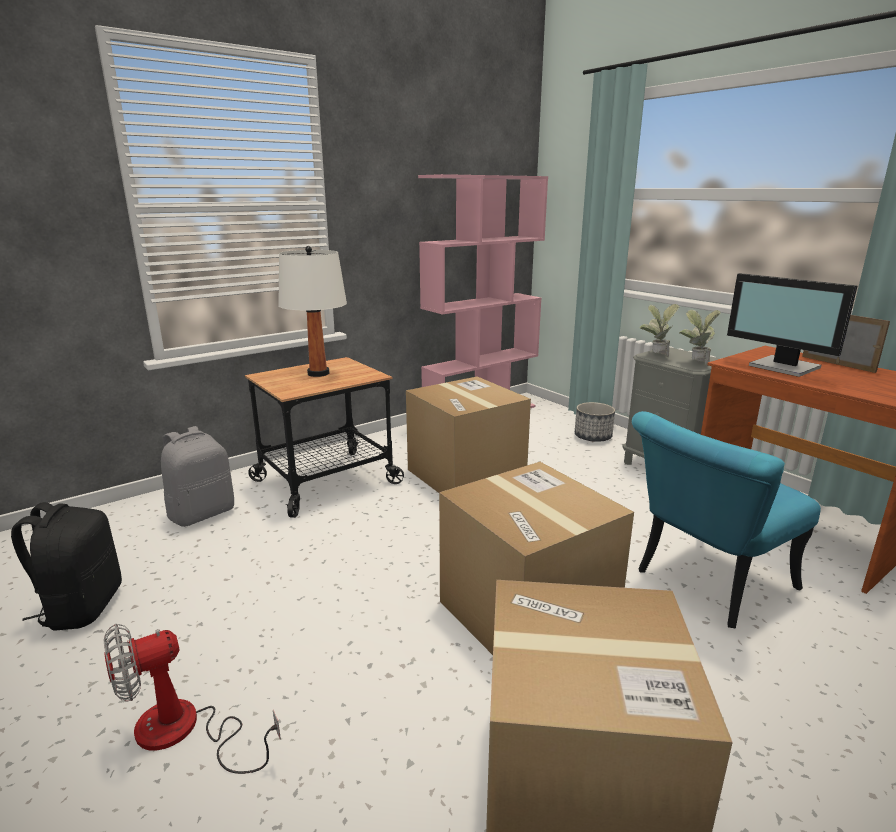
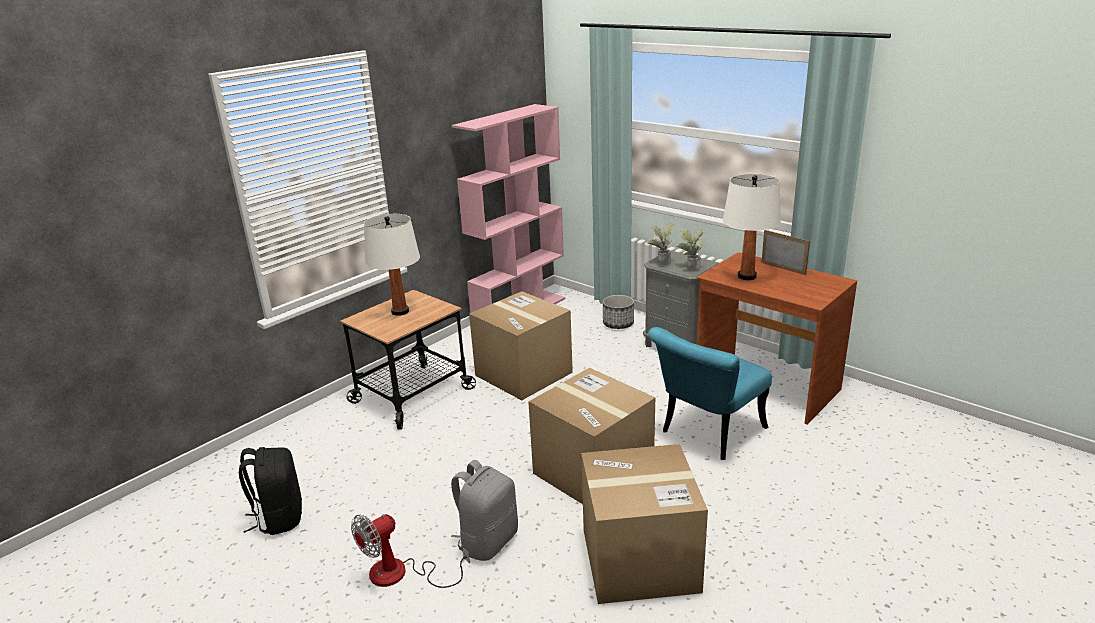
camera: 10 degrees left, 5 degrees up
(202, 513) = (325, 436): grey backpack -> grey backpack (487, 541)
(784, 367) = (747, 276): monitor -> white table lamp

